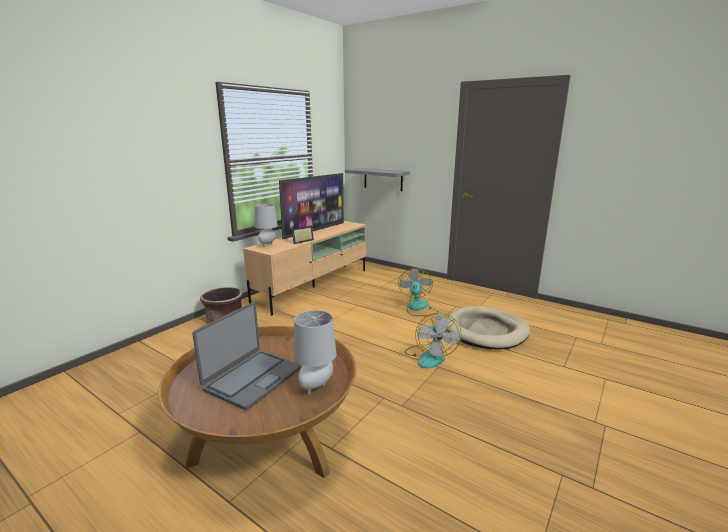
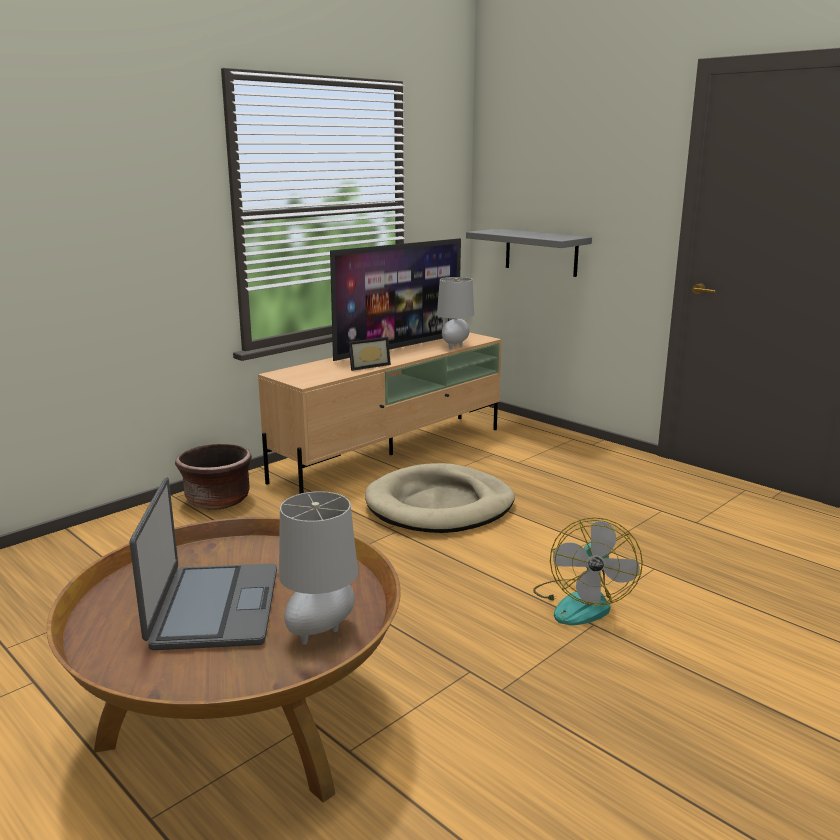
camera: 10 degrees right, 0 degrees up
(252, 379) = (214, 608): laptop -> laptop turned 45 degrees counterclockwise
(267, 245) = (303, 370): grey table lamp -> grey table lamp (455, 346)
(418, 308) = (583, 509): fan -> none
(486, 331) = (711, 564): beige dog bed -> beige dog bed (440, 505)

